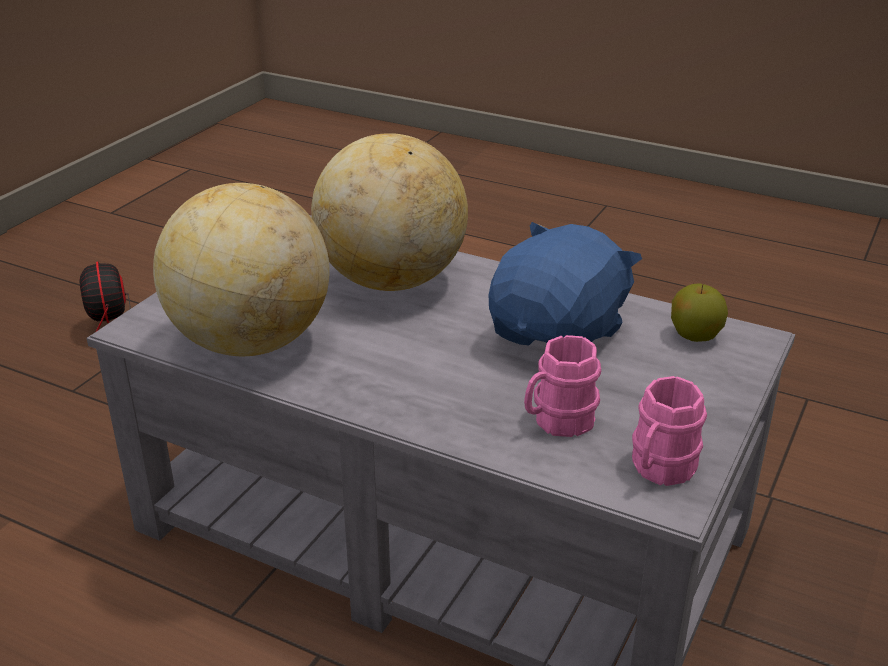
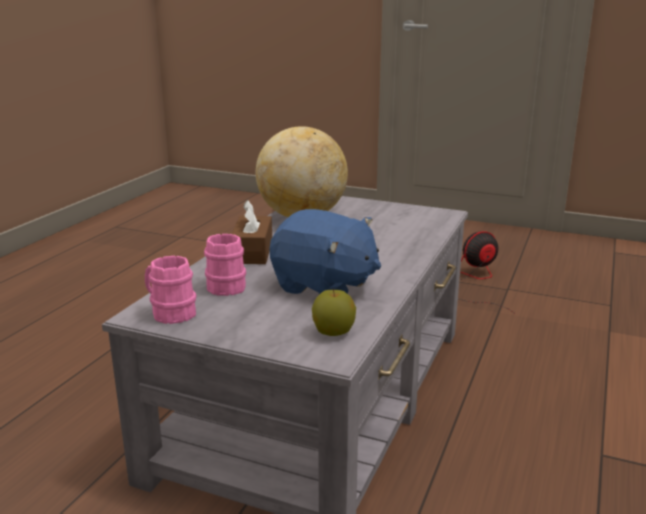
camera: 85 degrees right, 10 degrees down
(392, 280) = (382, 240): globe -> none
(417, 394) = (252, 252): none -> brown tissue box

